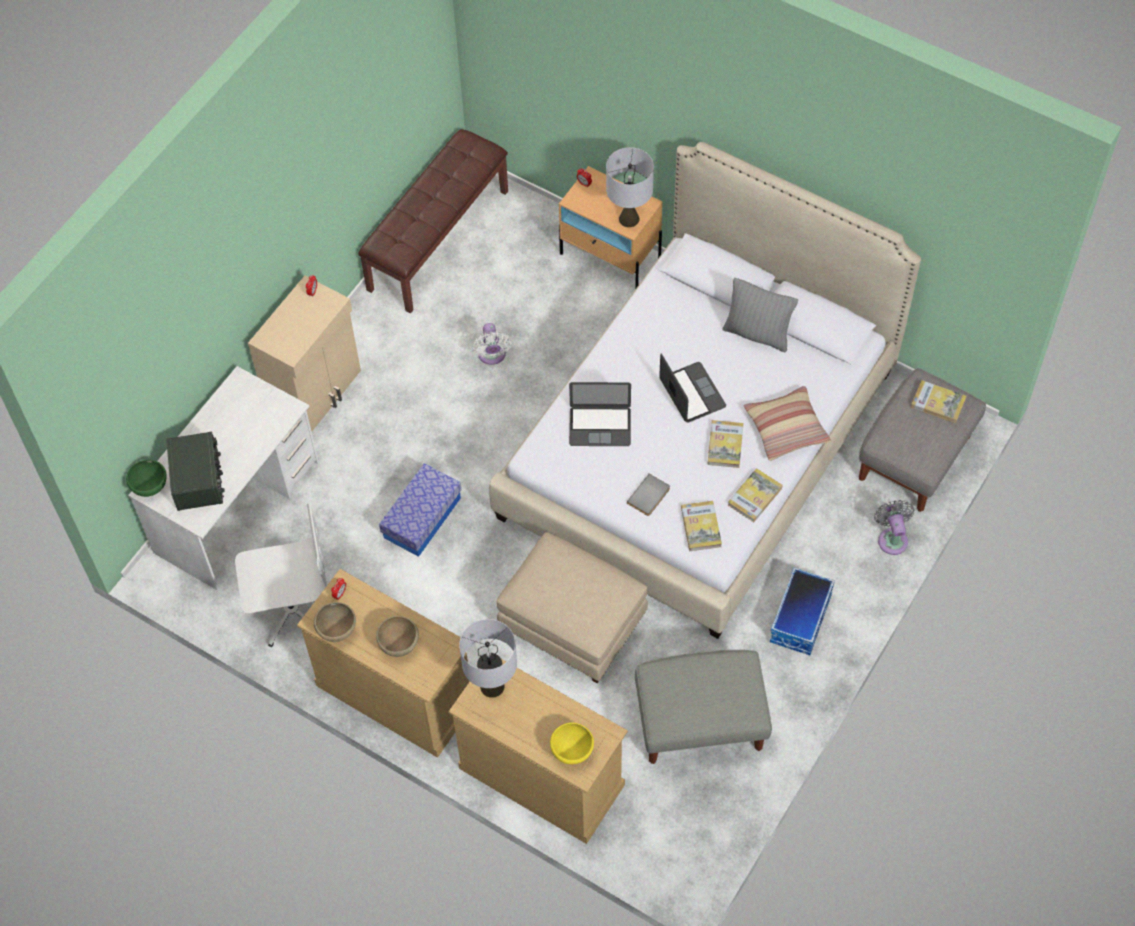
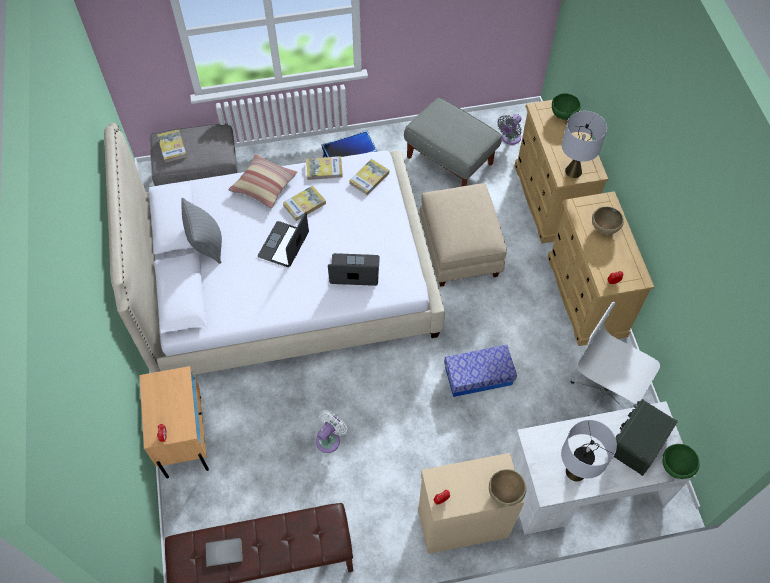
camera: 135 degrees left, 0 degrees up
(337, 631) = (633, 264): brown bowl -> brown bowl (505, 493)
(572, 752) = (563, 115): yellow bowl -> green bowl
(600, 426) = (354, 270): laptop -> laptop turned 45 degrees counterclockwise
(629, 218) = (173, 383): grey table lamp -> grey table lamp (575, 472)
(649, 496) = (375, 214): grey book -> grey book (224, 551)
(892, 538) = (262, 155): grey fan -> grey fan (509, 138)

